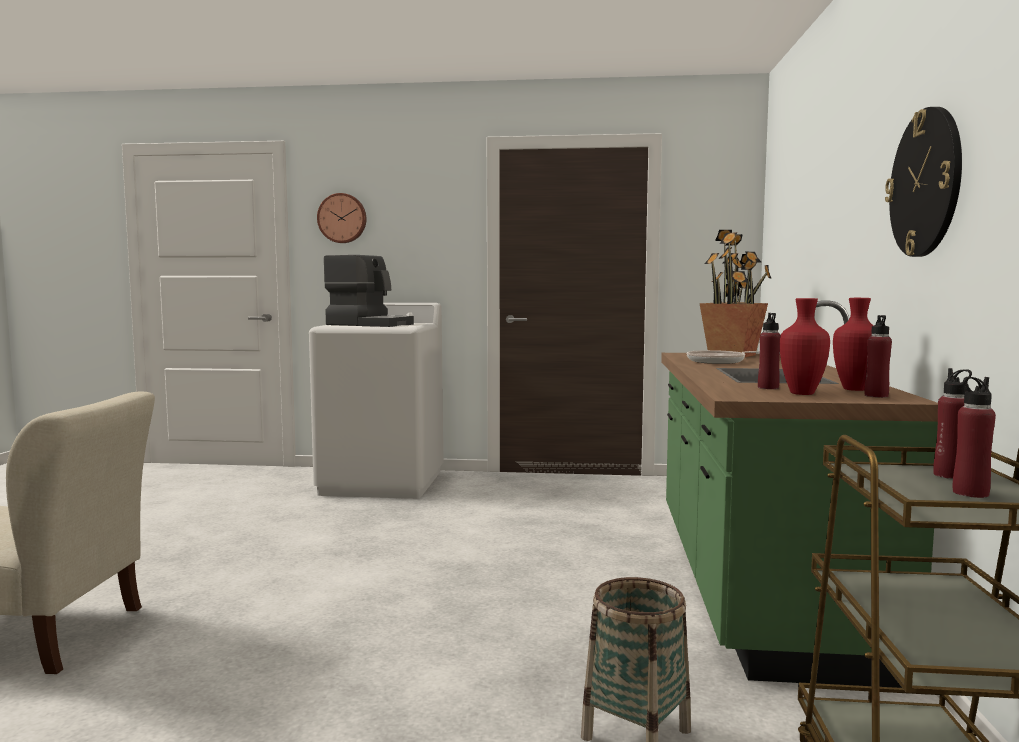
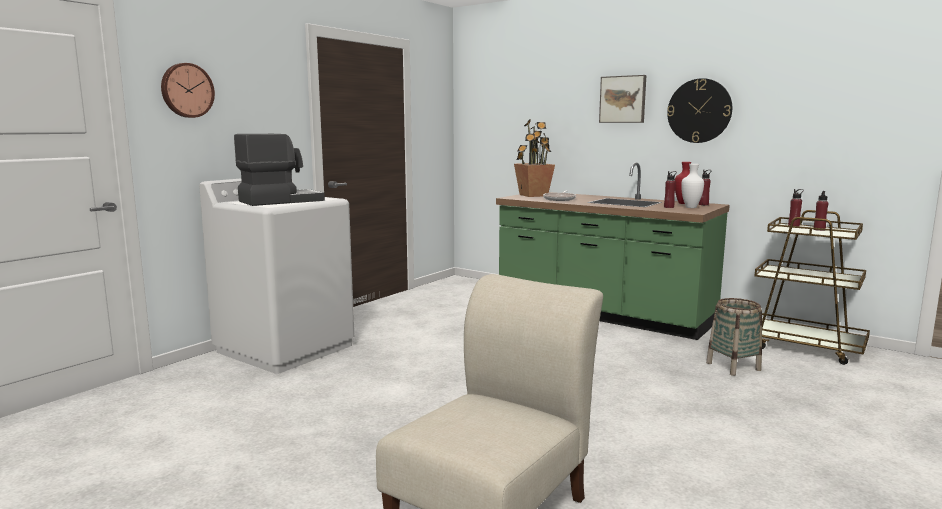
camera: 60 degrees left, 5 degrees up
(803, 393) = (690, 207): red vase -> white vase
(859, 178) = (623, 99): none -> picture

